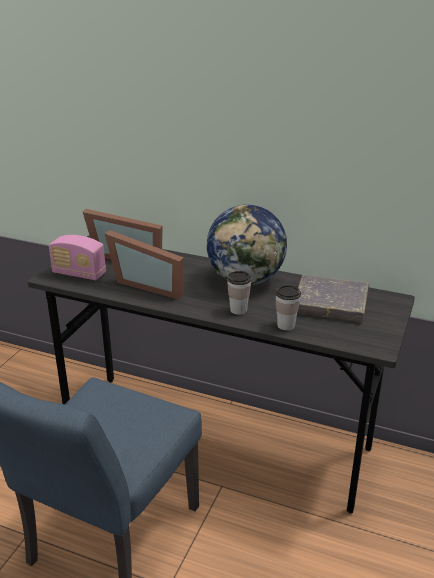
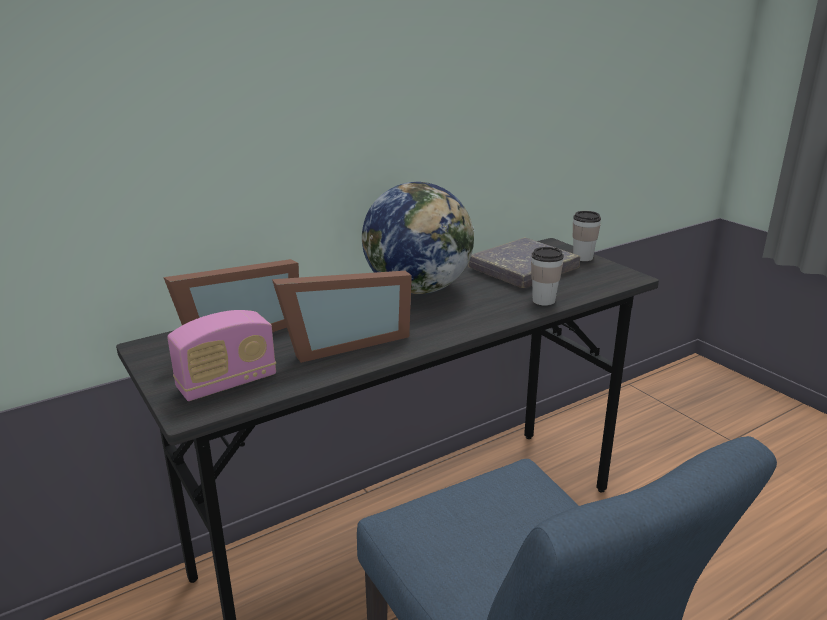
camera: 55 degrees left, 5 degrees down
(238, 310) = (480, 312): cup -> cup (583, 257)

